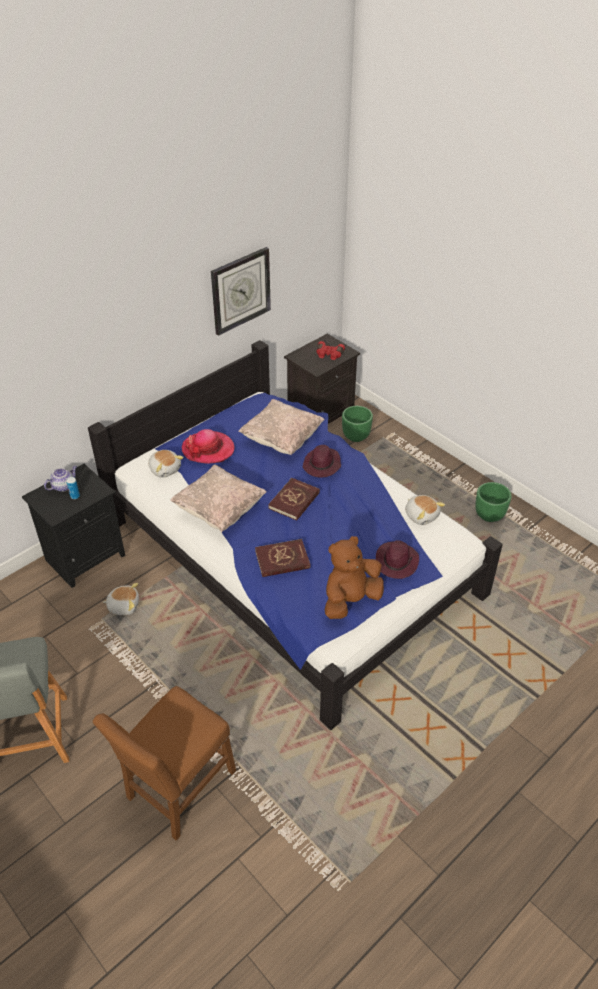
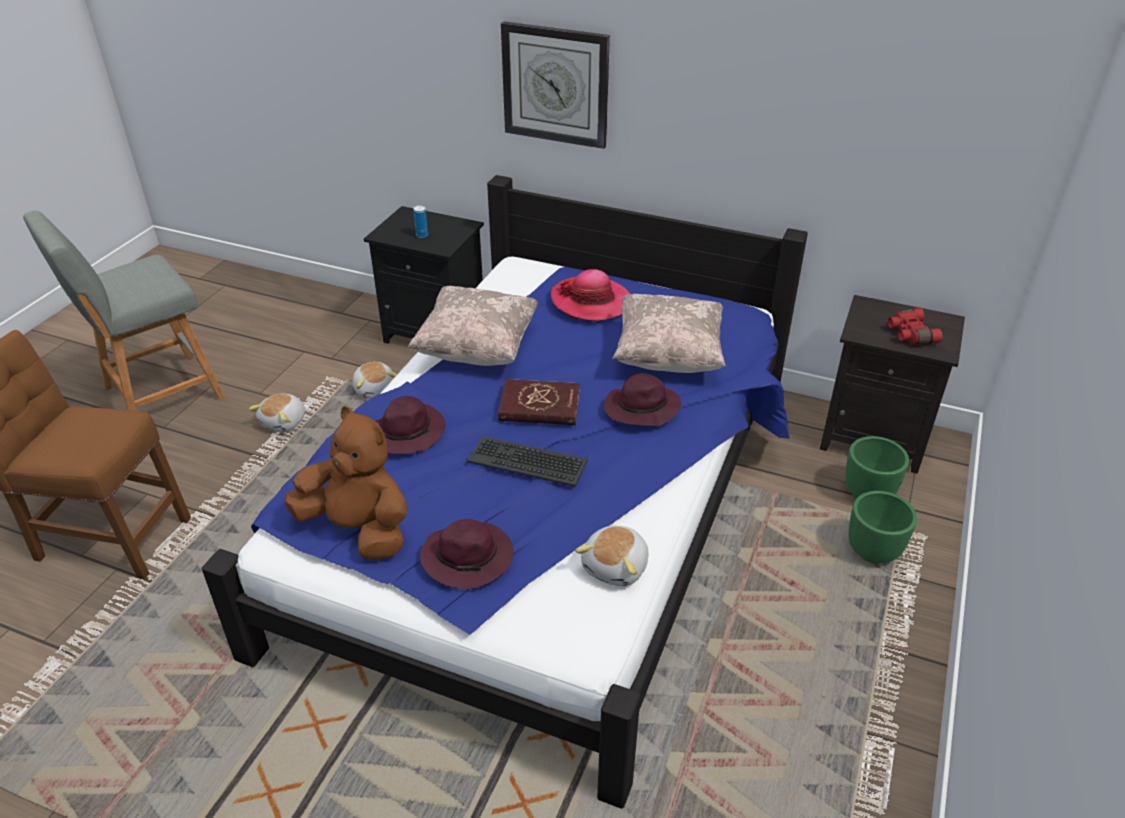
camera: 65 degrees right, 5 degrees down
(63, 486) = (435, 223): teapot -> none
(165, 469) = (532, 285): plush toy -> plush toy (284, 422)
(240, 290) = (794, 124): wall clock -> wall clock (556, 85)
(282, 560) = (407, 432): red book -> purple hat
(337, 519) = (527, 461): none -> keyboard
(489, 515) = (837, 749): green planter -> green planter (874, 551)

